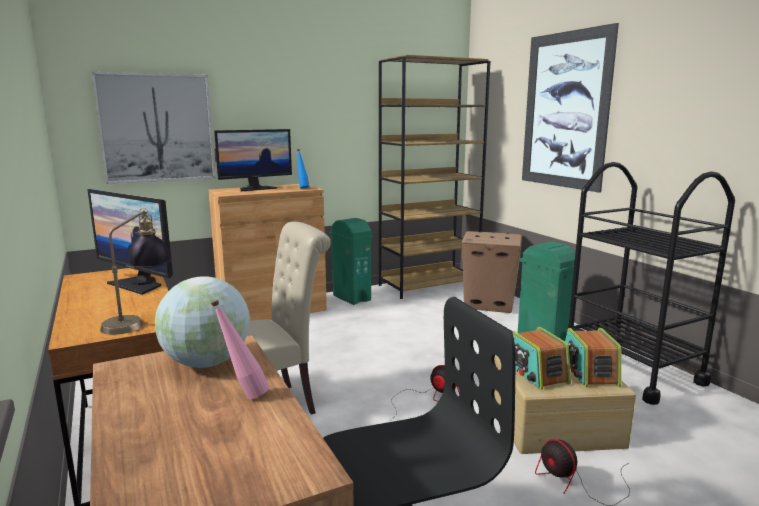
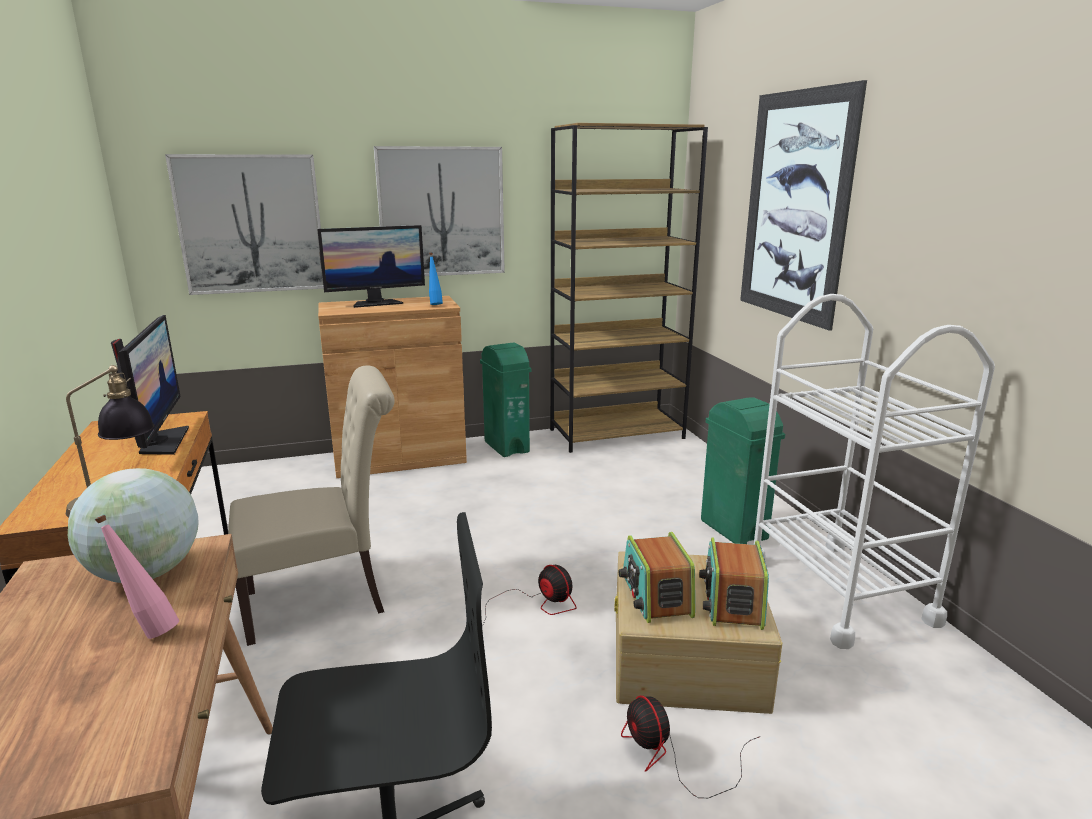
camera: 10 degrees right, 5 degrees up
(138, 285) = (161, 442): monitor -> monitor turned 150 degrees counterclockwise
(301, 120) = (441, 212): none -> picture
(490, 303) = (686, 467): cardboard box -> none
(631, 370) = (838, 590): black cart -> white cart

